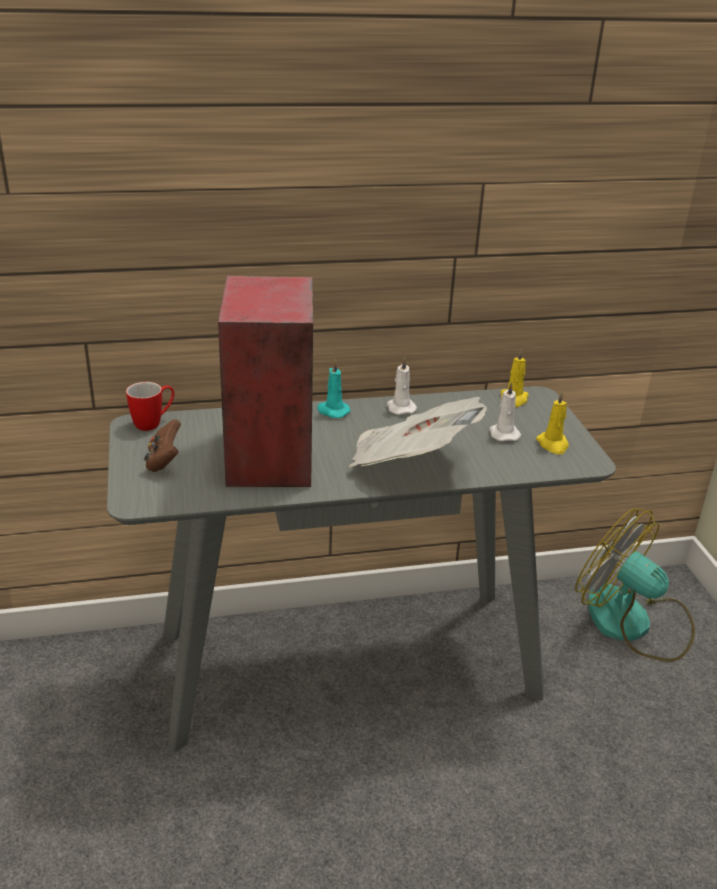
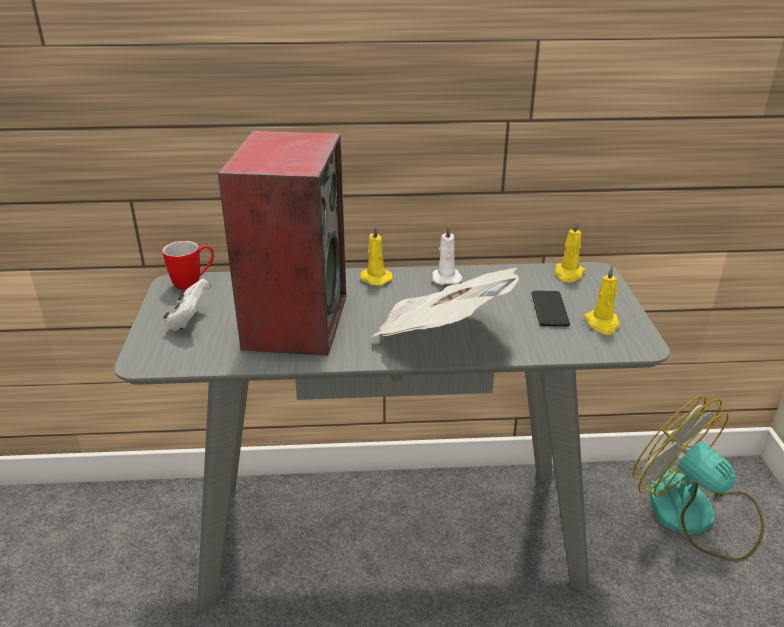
camera: 10 degrees right, 0 degrees up
(164, 461) = (189, 321): brown game controller -> white game controller
(332, 411) = (374, 278): turquoise candle -> yellow candle
(503, 433) = (549, 309): white candle -> phone

